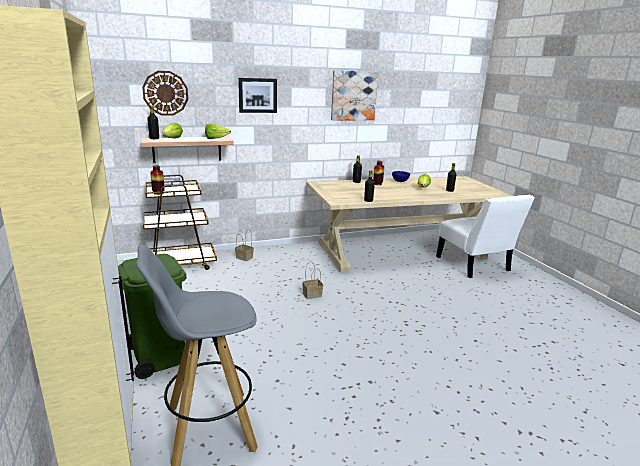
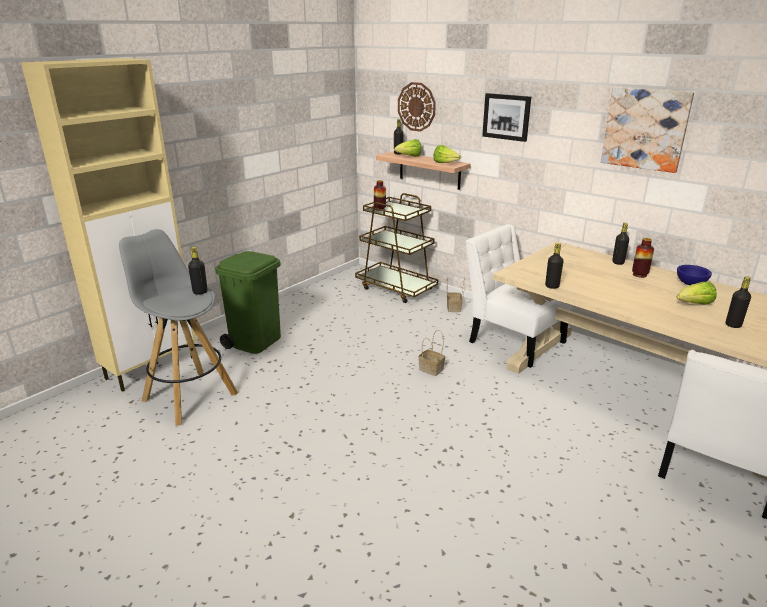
camera: 60 degrees right, 5 degrees up
(218, 296) = (200, 292): none -> black bottle
(311, 258) = (512, 340): none -> white chair

